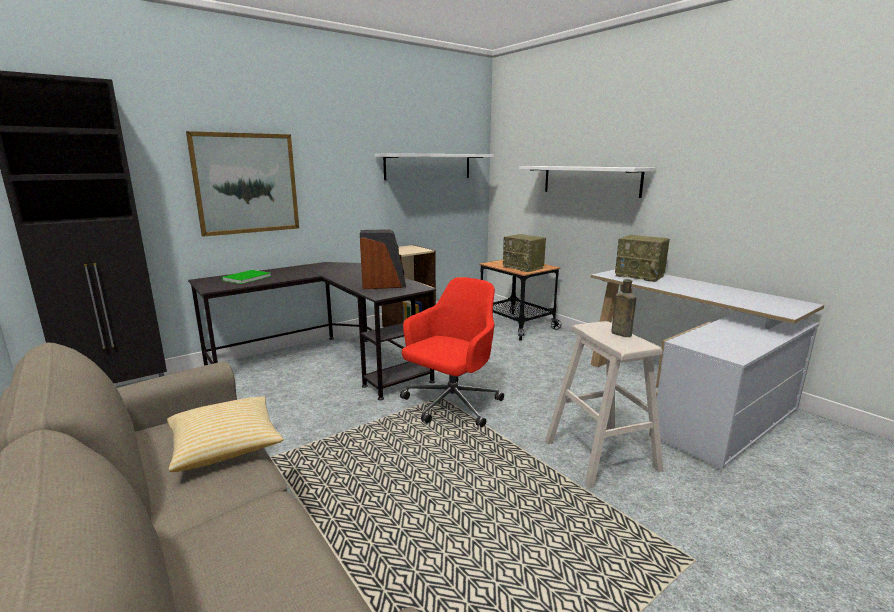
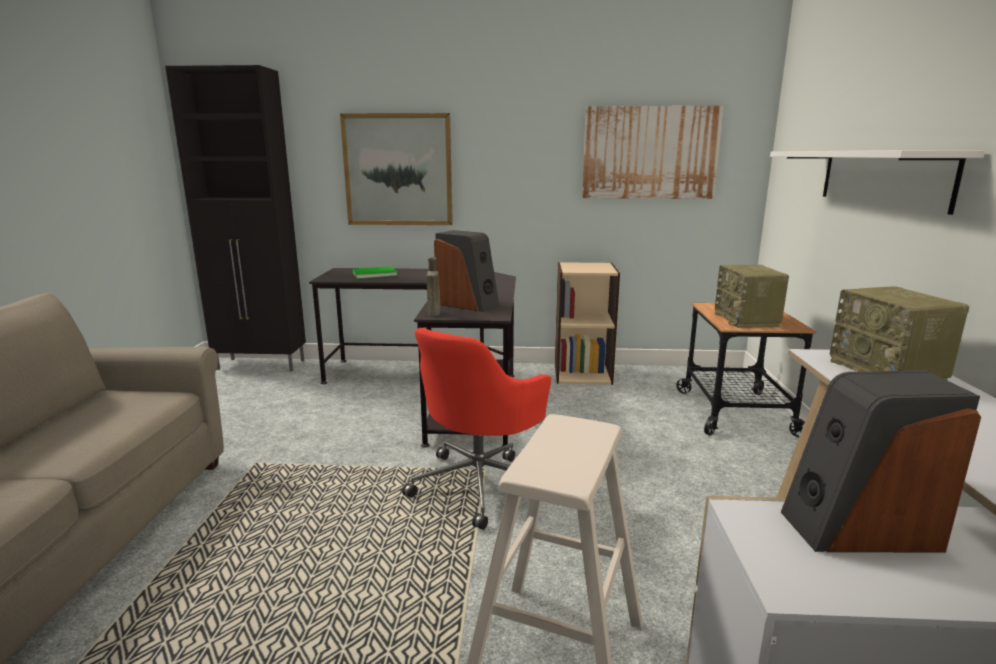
camera: 40 degrees right, 0 degrees up
(226, 447) = (116, 426): pillow -> none
(428, 166) = (650, 153): white shelf -> picture
(451, 405) = (481, 484): red office chair -> red office chair turned 135 degrees clockwise
(619, 333) = (583, 450): brown bottle -> brown bottle (434, 313)
(715, 334) = (858, 529): none -> speaker

